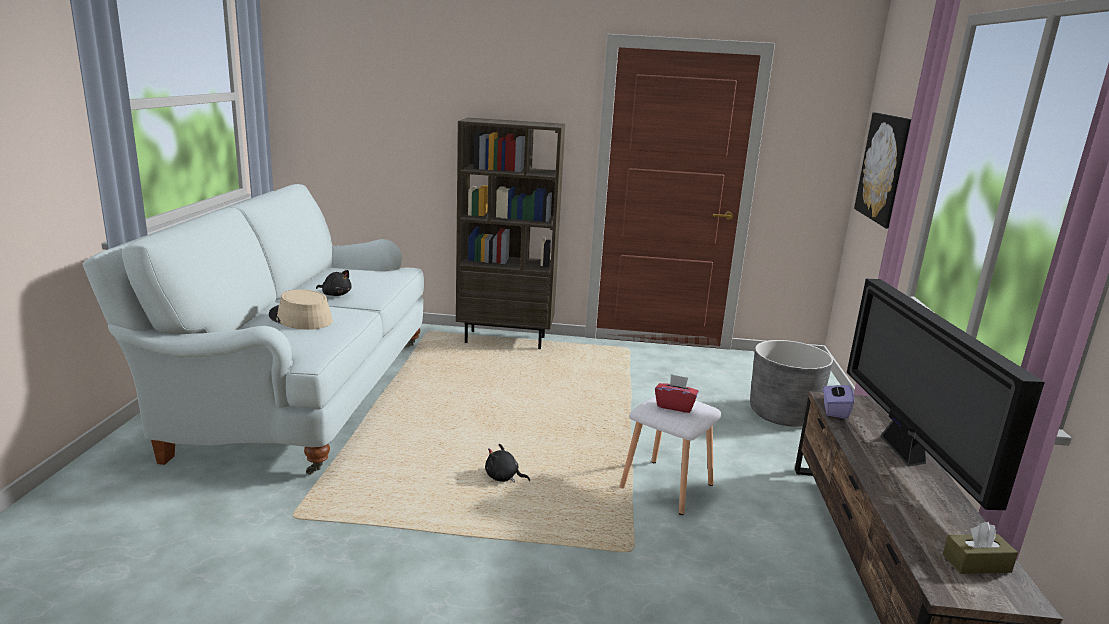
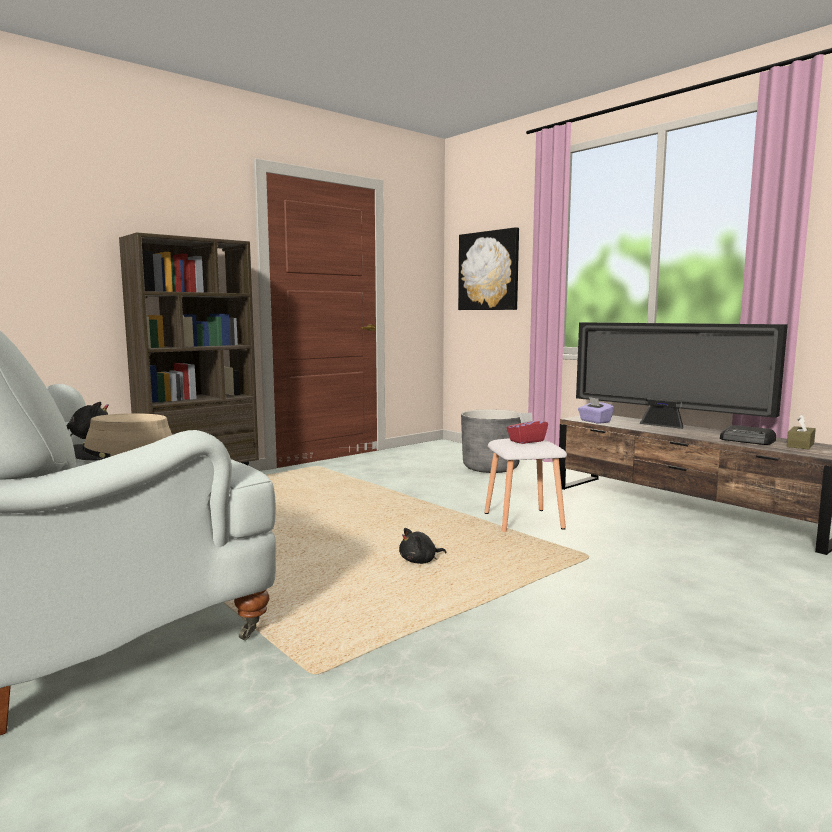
camera: 45 degrees left, 10 degrees down
(924, 521) = (747, 441): none -> radio

